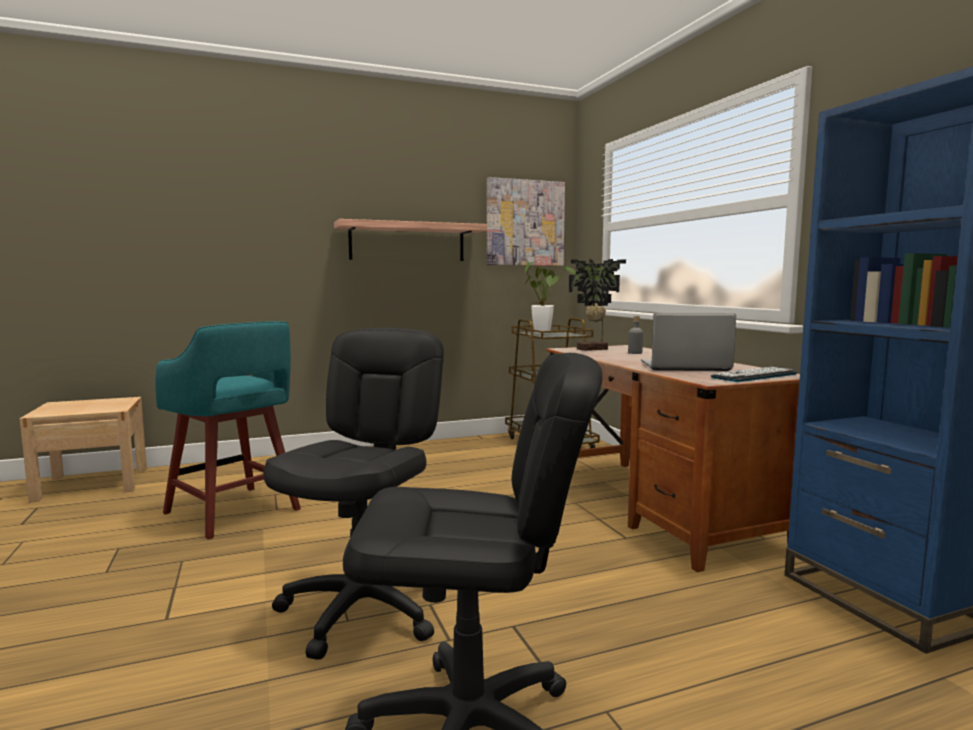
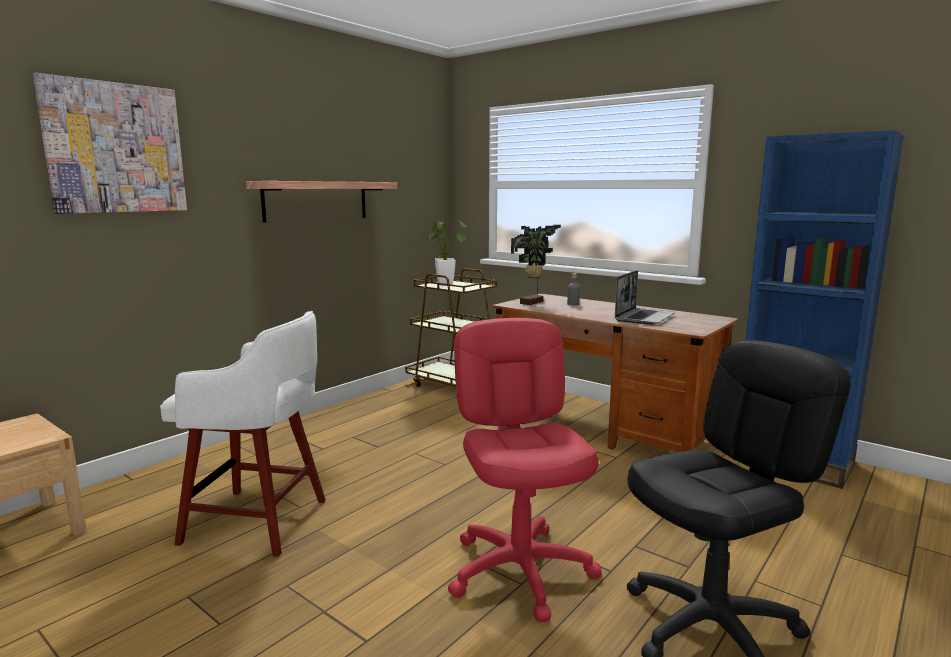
camera: 30 degrees left, 5 degrees up
(234, 512) = (259, 522): turquoise stool -> white stool
(364, 609) = (520, 570): black office chair -> red office chair
(525, 223) = (412, 177): picture -> picture (115, 148)
(683, 367) = (644, 317): laptop -> laptop turned 150 degrees clockwise
(754, 376) = (705, 322): keyboard -> none

